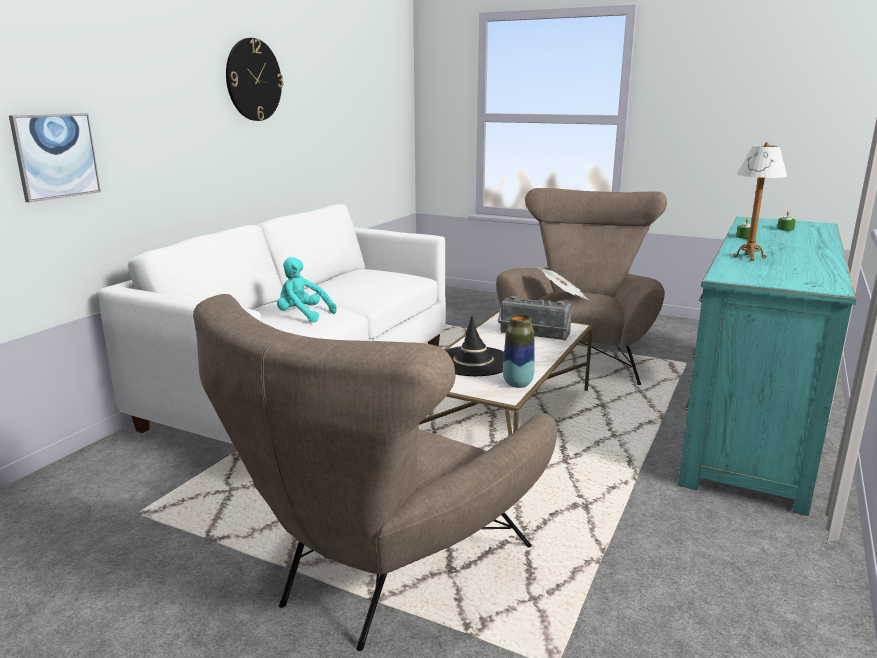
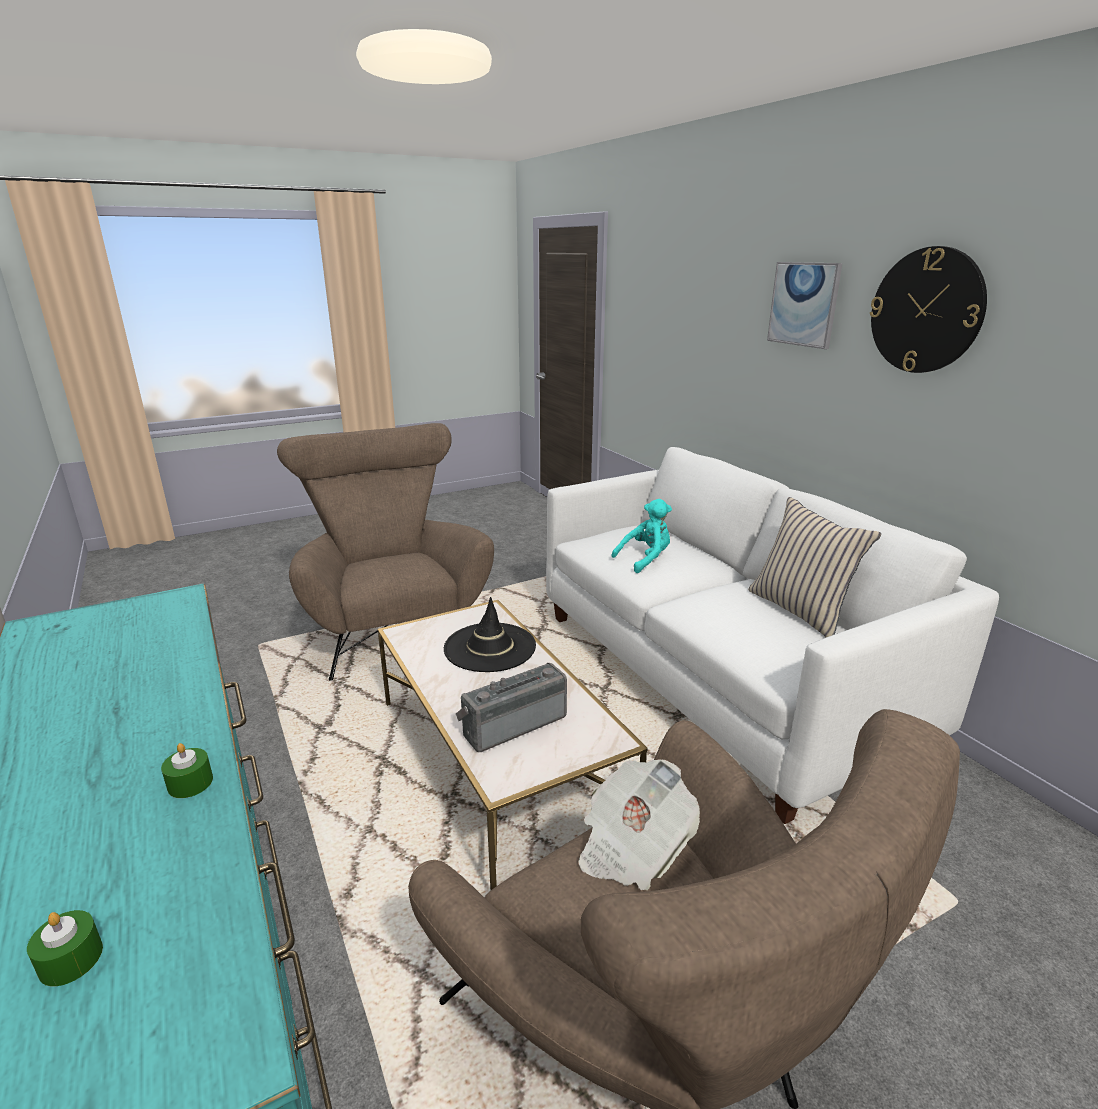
camera: 125 degrees right, 5 degrees up
(55, 156) = (695, 356): picture -> picture (804, 304)
(339, 277) = (801, 610): none -> beige pillow
(517, 384) = (412, 647): vase -> none
(749, 257) = (157, 671): table lamp -> none

